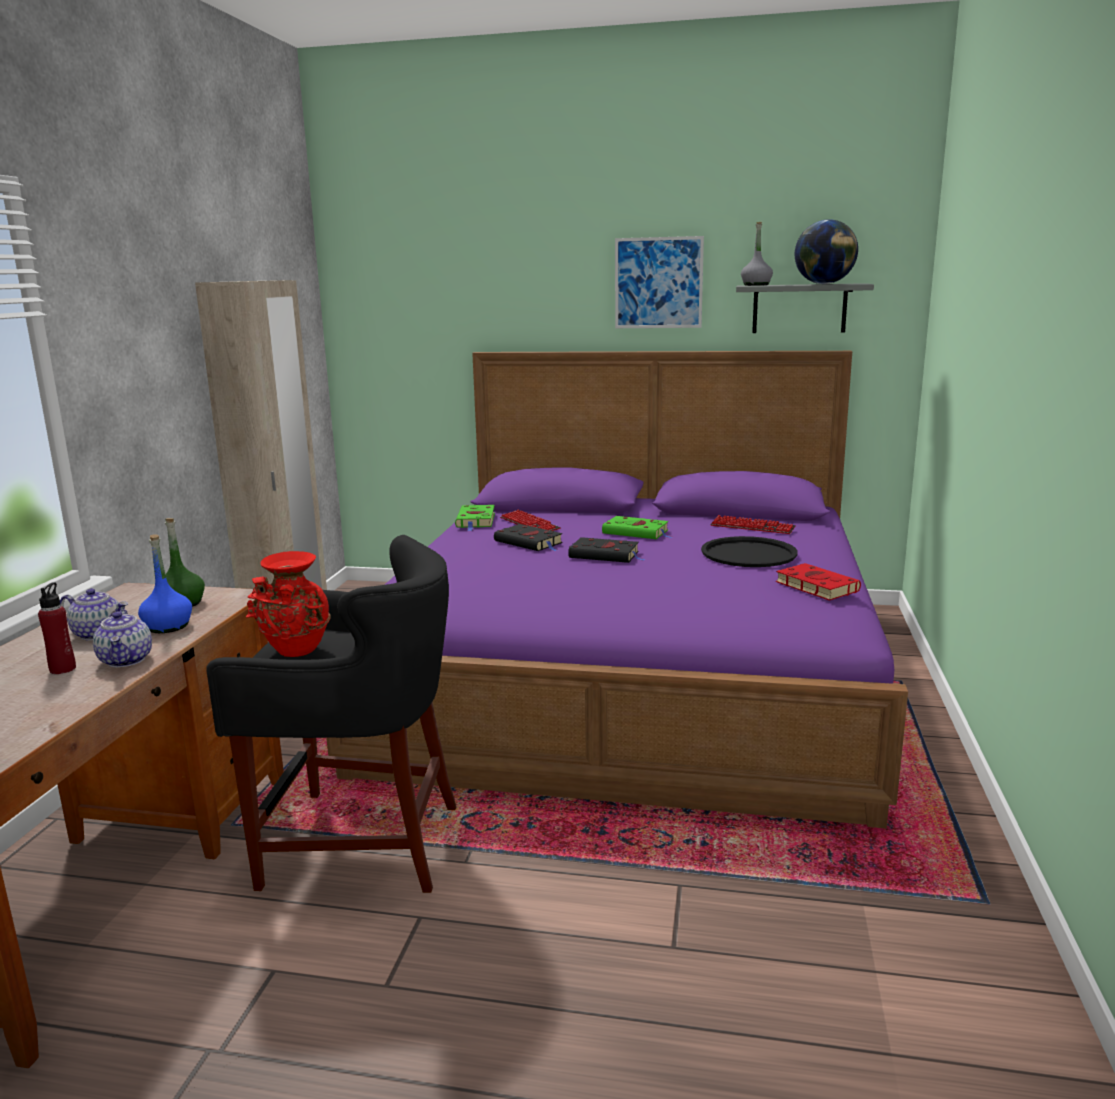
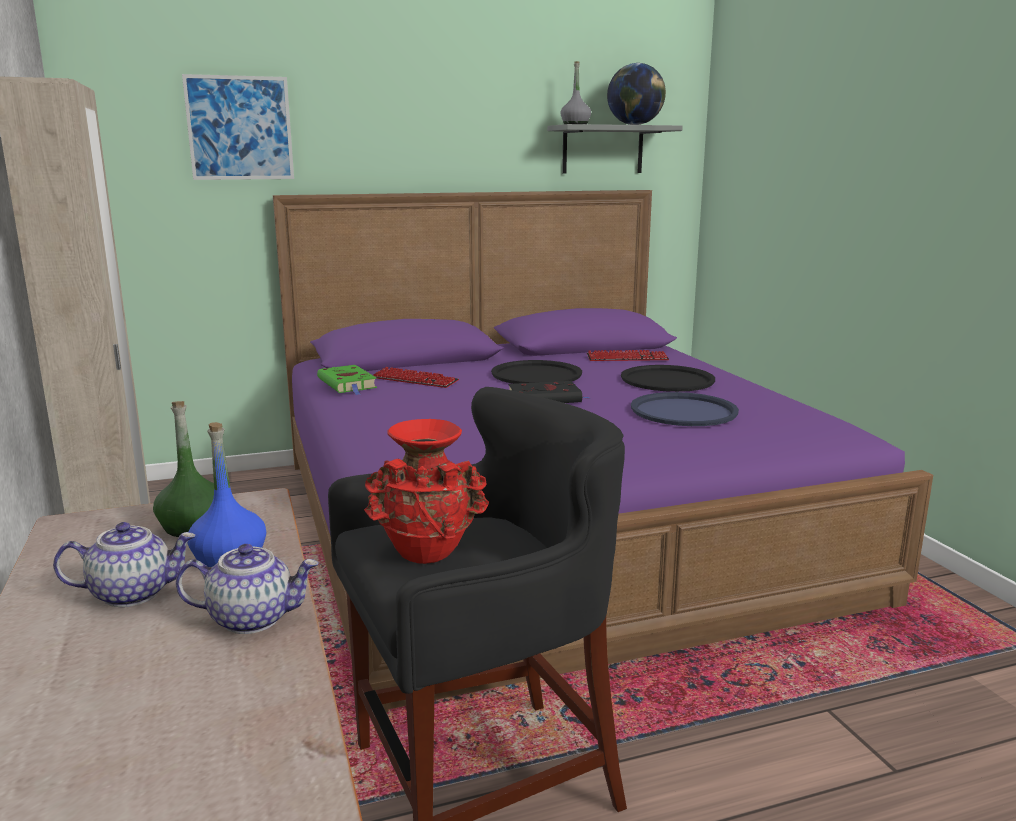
camera: 30 degrees left, 0 degrees up
(63, 669) = (166, 657): red bottle -> none
(126, 660) = (253, 618): teapot -> teapot turned 45 degrees counterclockwise
(530, 542) = (448, 397): black book -> none
(637, 532) = (536, 374): green book -> black tray
(658, 283) = (473, 121): picture -> picture (240, 128)
(705, 584) = (683, 411): none -> blue tray
(814, 586) = (768, 399): red book -> none

